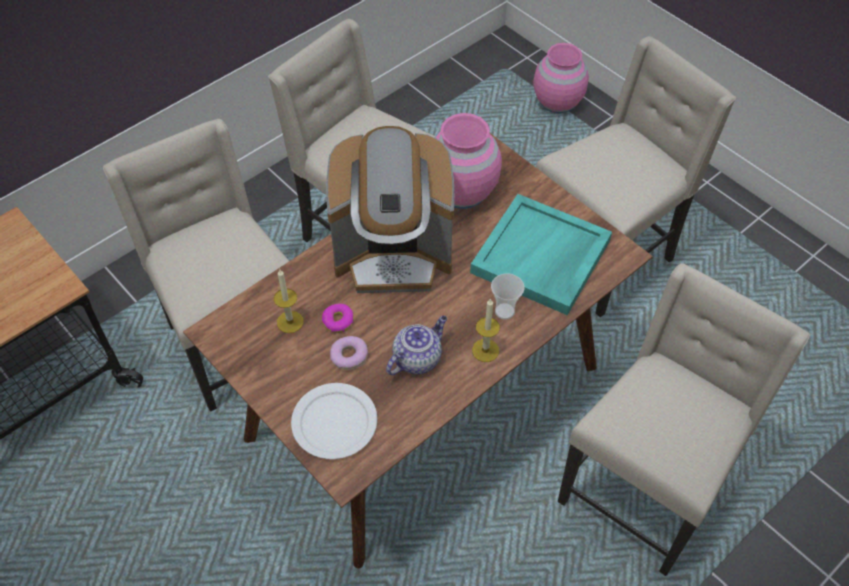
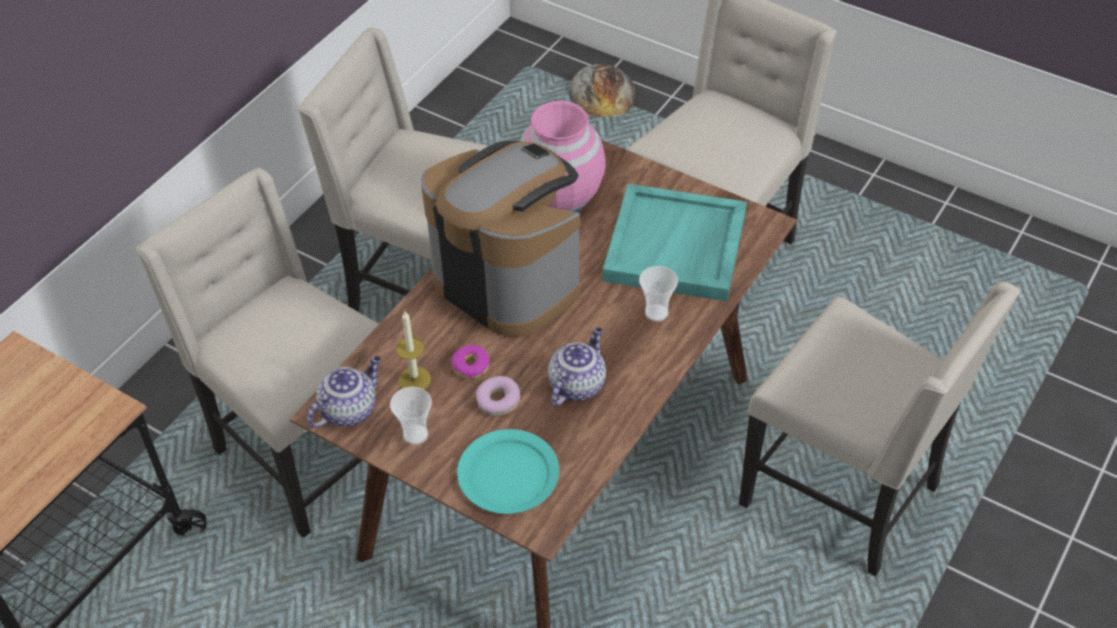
camera: 15 degrees left, 5 degrees down
(230, 334) = (349, 409): none -> teapot
(273, 369) = (415, 434): none -> cup
(334, 422) = (508, 474): white plate -> turquoise plate
(393, 254) = (508, 280): coffee machine -> coffee machine turned 120 degrees counterclockwise
(485, 350) = (650, 358): candle -> none
(557, 102) = (602, 93): pink vase -> bread
(645, 488) = (845, 495): beige chair -> beige chair turned 105 degrees clockwise

